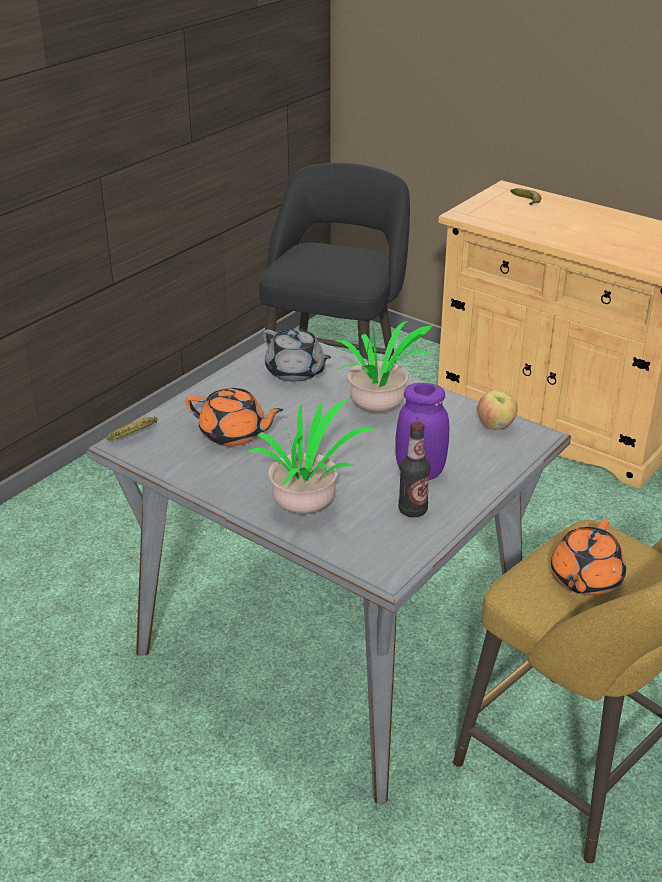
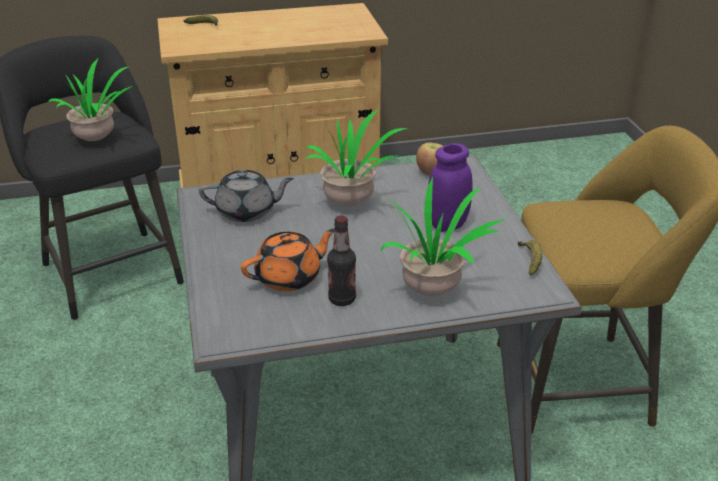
camera: 50 degrees left, 0 degrees up
(136, 434) = (216, 325): banana -> banana (530, 261)
(333, 270) = (98, 138): none -> potted plant
(412, 510) = (488, 248): bottle -> bottle (342, 299)
(585, 579) = (594, 234): orange teapot -> none

